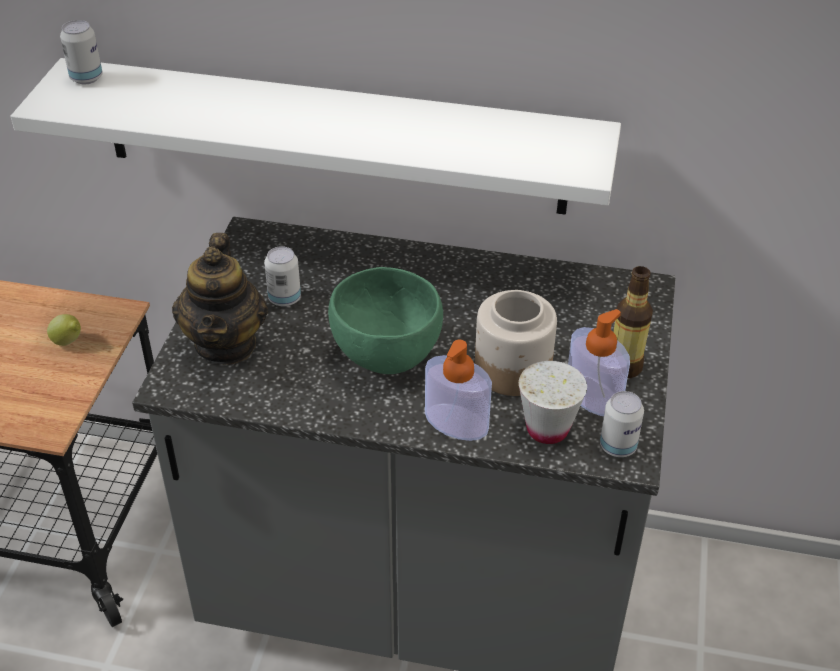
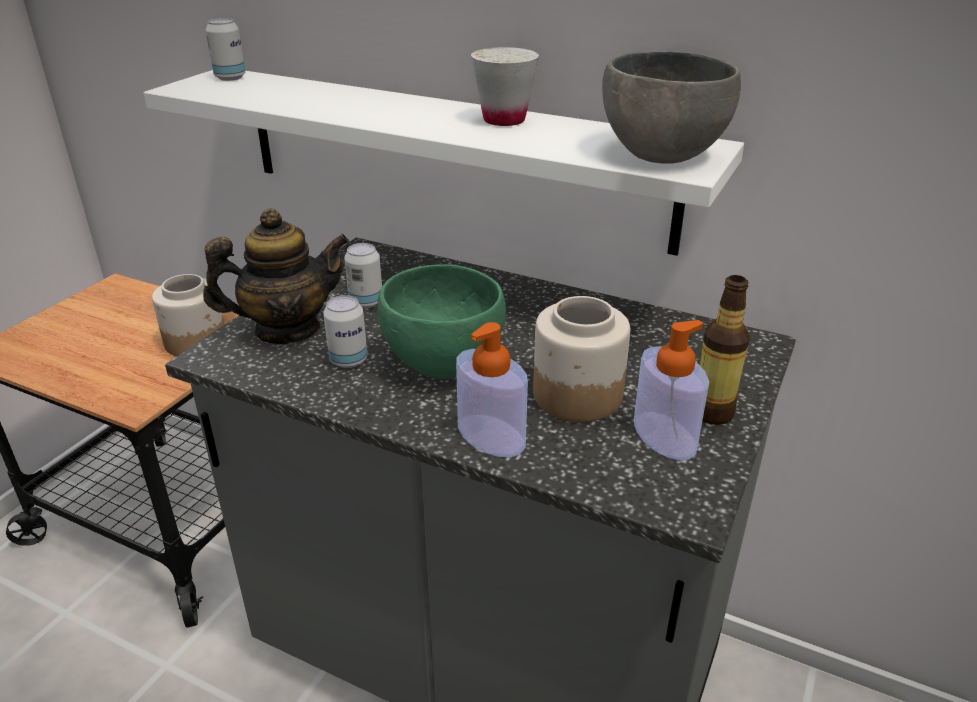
camera: 15 degrees right, 10 degrees down
(69, 342) = (196, 341): lemon -> jar
(226, 344) = (287, 330): teapot -> teapot turned 120 degrees counterclockwise
(547, 429) = (596, 460): white cup -> white cup (504, 120)
(558, 152) = (662, 154): none -> grey bowl
(617, 446) = (679, 494): can -> can (348, 360)

